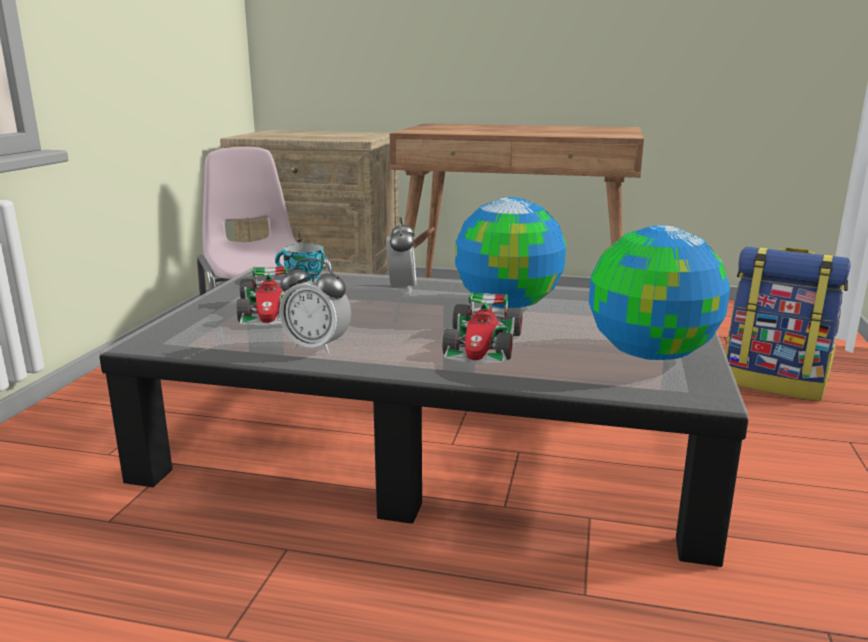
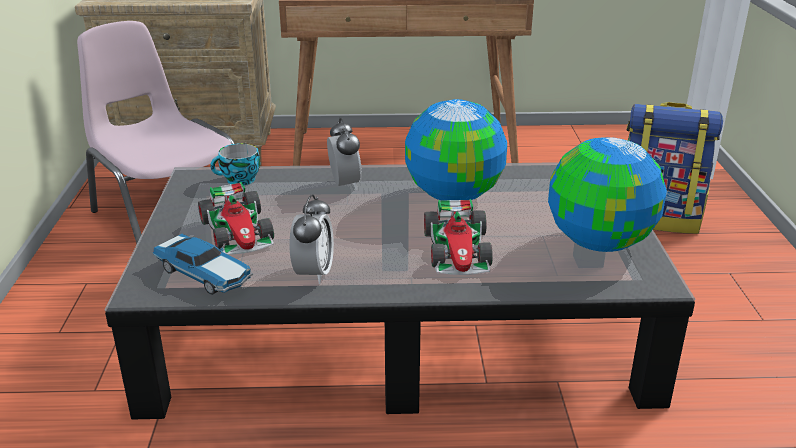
camera: 15 degrees left, 10 degrees up
(212, 337) = (205, 274): none -> toy car
(317, 347) = (313, 273): alarm clock -> alarm clock turned 90 degrees counterclockwise

